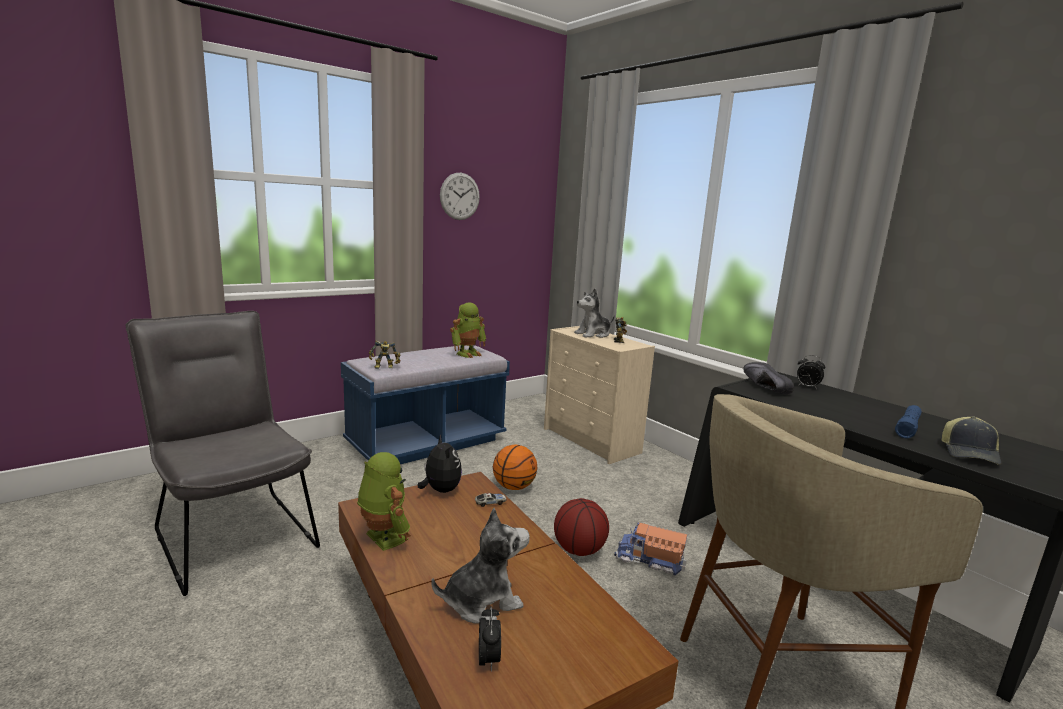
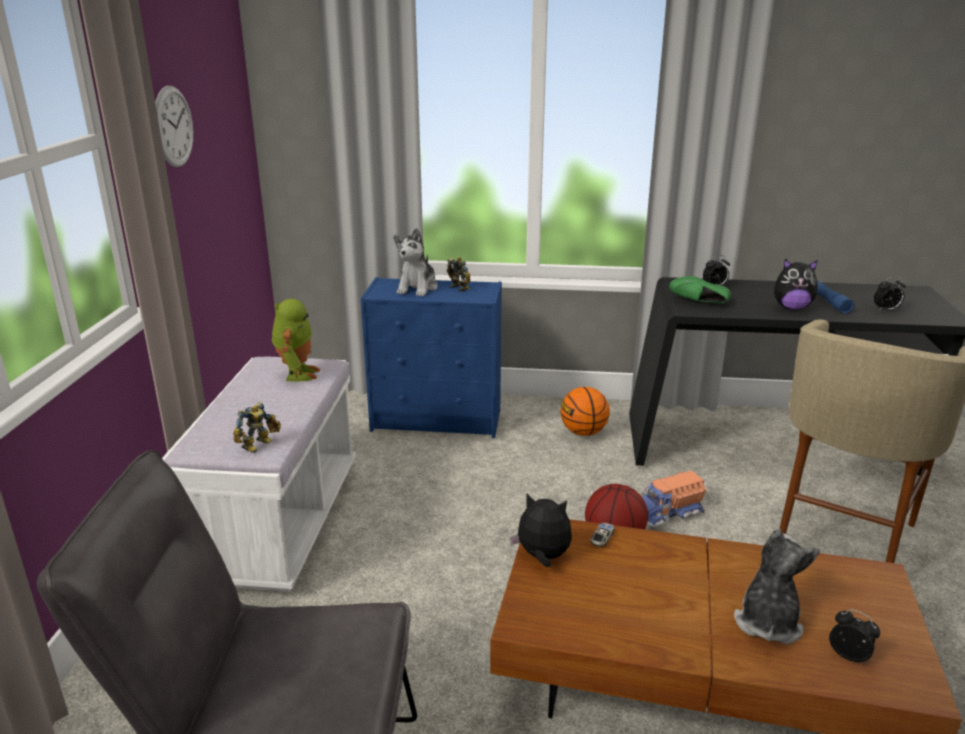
camera: 45 degrees left, 10 degrees up
(382, 538) = (605, 637): toy robot -> none
(427, 443) = (277, 523): blue bench -> white bench
(514, 487) = (462, 516): basketball -> basketball (583, 432)
(592, 441) = (438, 420): beige dresser -> blue dresser
(762, 388) = (699, 302): black shoe -> green shoe
(849, 417) = (791, 308): none -> plush toy
(970, 453) = (886, 310): cap -> alarm clock

